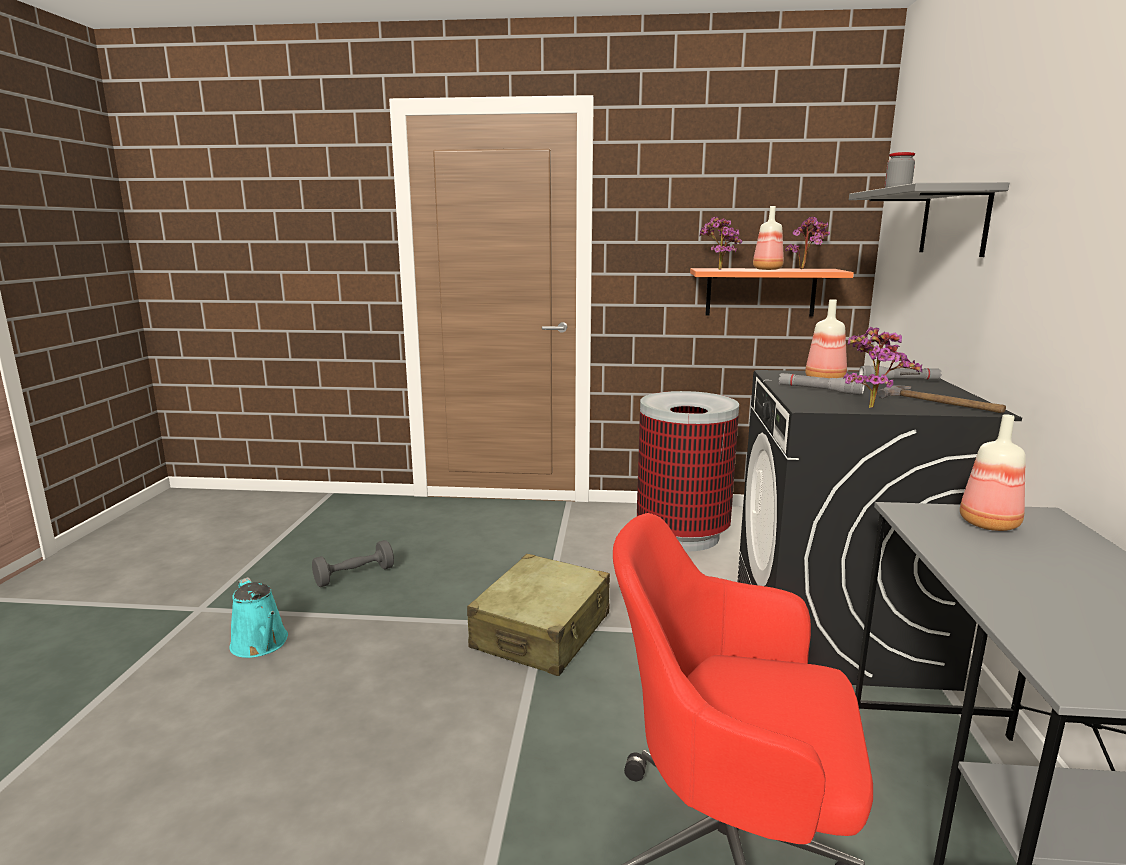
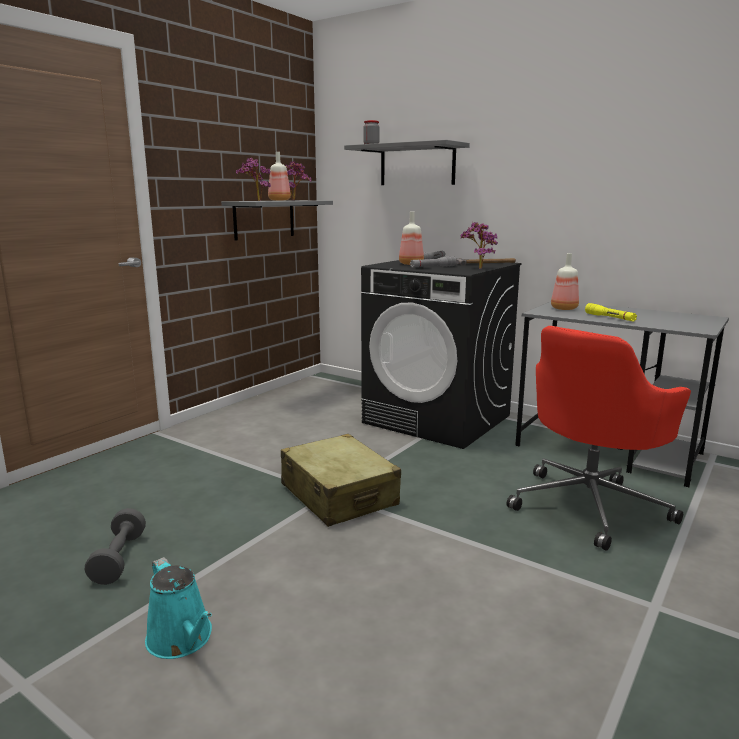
camera: 60 degrees left, 0 degrees up
(261, 644) = (182, 639): turquoise watering can -> turquoise watering can turned 60 degrees clockwise
(682, 535) = (279, 416): trash can -> none
(760, 292) = (264, 219): orange shelf -> grey shelf
(992, 570) = (610, 318): none -> yellow flashlight

